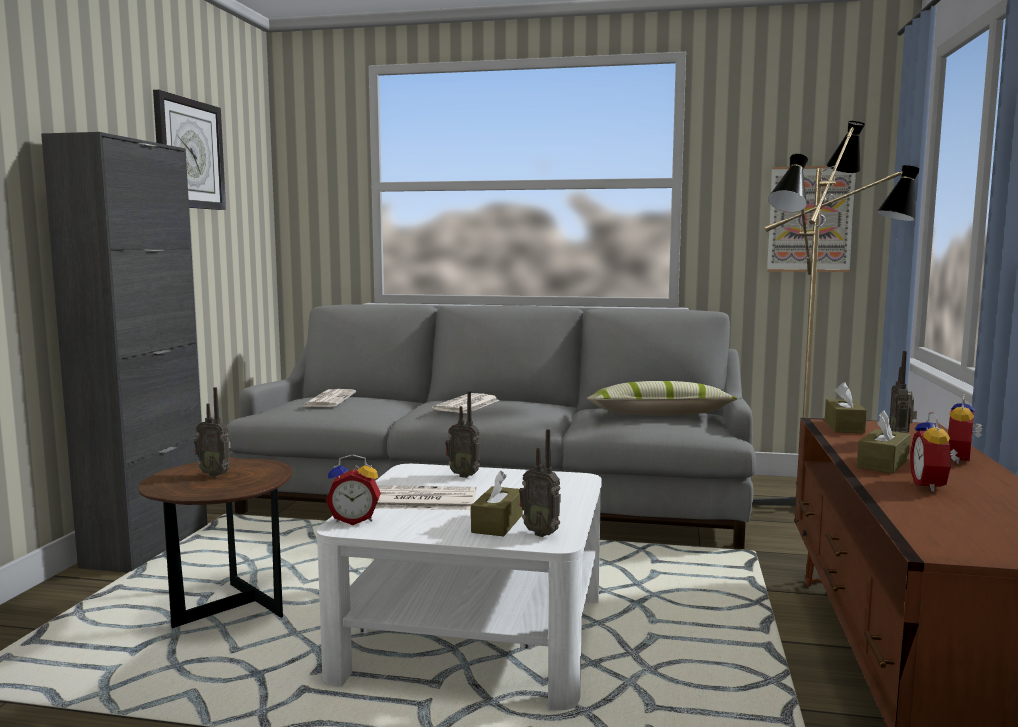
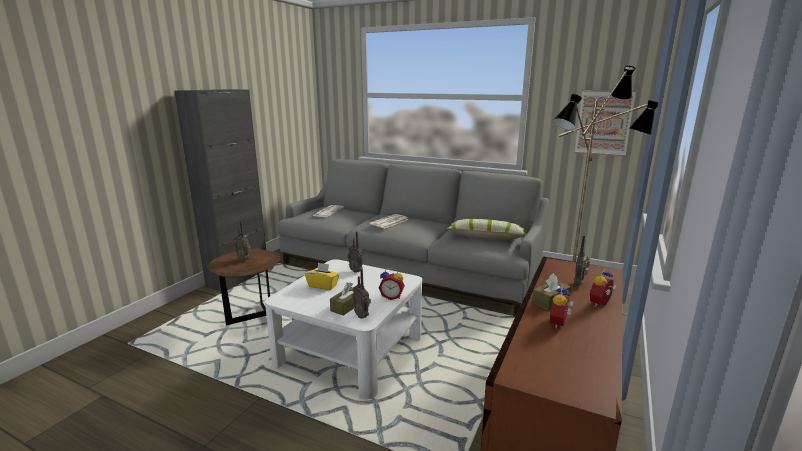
camera: 15 degrees right, 10 degrees up
(189, 154) = (262, 85): wall clock -> none
(355, 520) = (285, 295): alarm clock -> alarm clock (392, 297)
(419, 500) = (323, 285): newspaper -> yellow tissue box
(844, 427) = (560, 267): brown tissue box -> none

